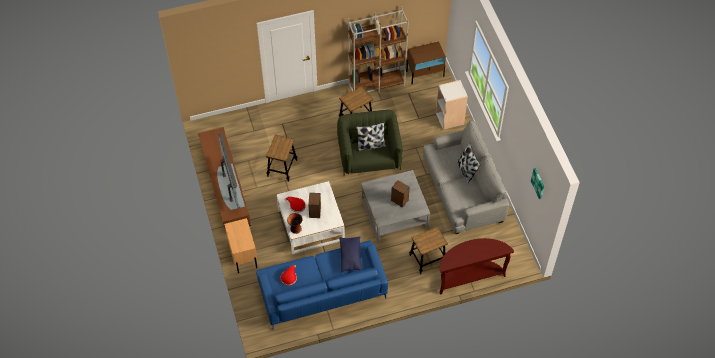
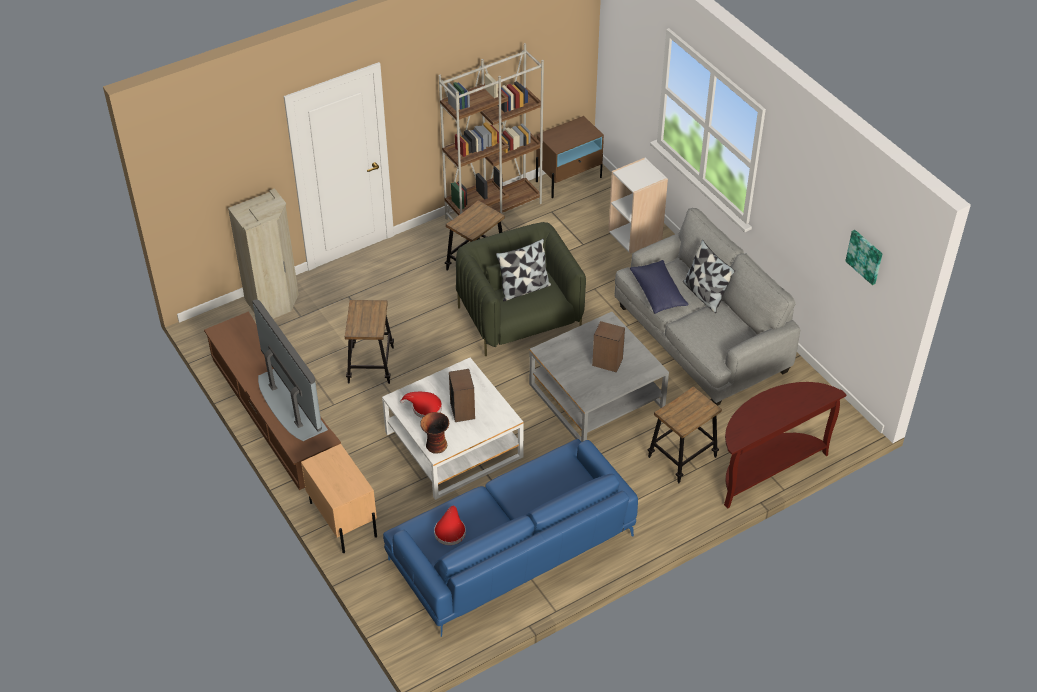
camera: 15 degrees left, 10 degrees down
(242, 118) = (274, 301): none -> beige cabinet
(350, 257) = (552, 472): blue pillow -> blue pillow (658, 293)

